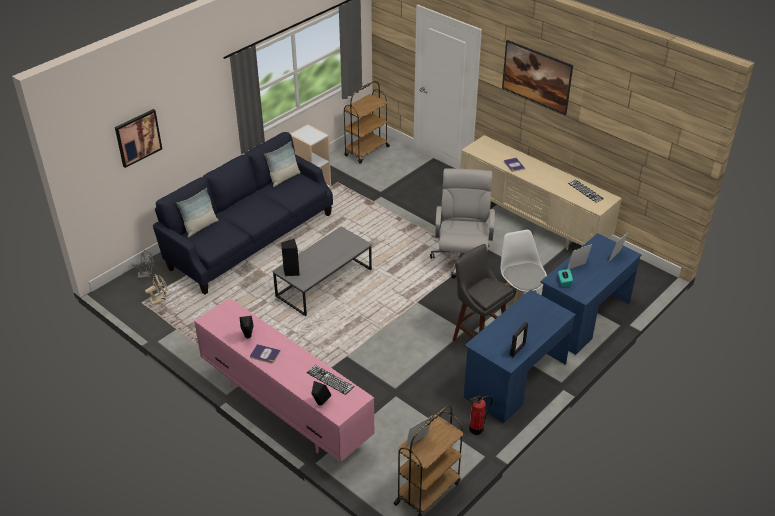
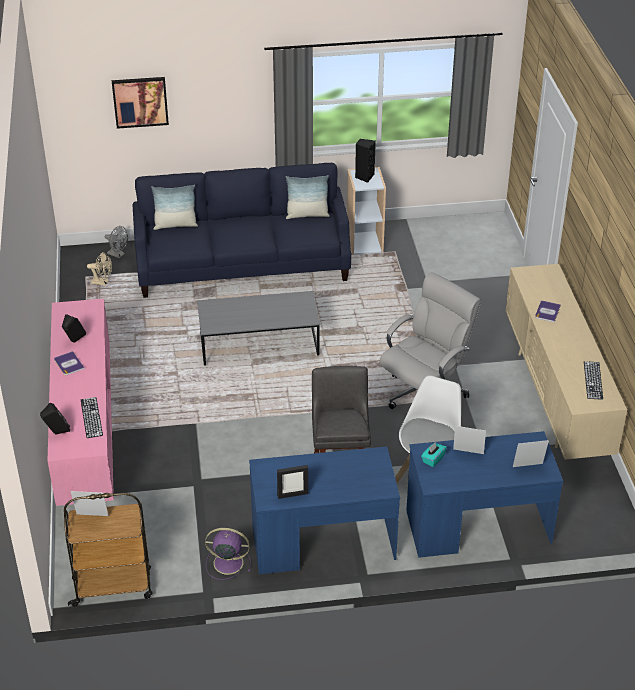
camera: 40 degrees right, 0 degrees up
(291, 272) = (212, 310): black speaker -> black speaker (364, 177)
(366, 151) = (464, 233): brown cart -> none
(476, 429) = (227, 563): fire extinguisher -> purple fan
(535, 89) = (597, 223): picture -> none

